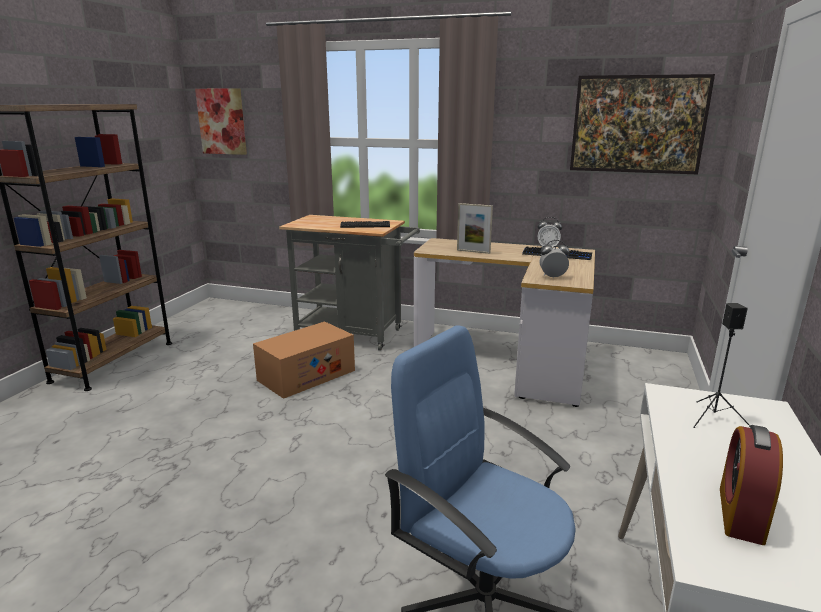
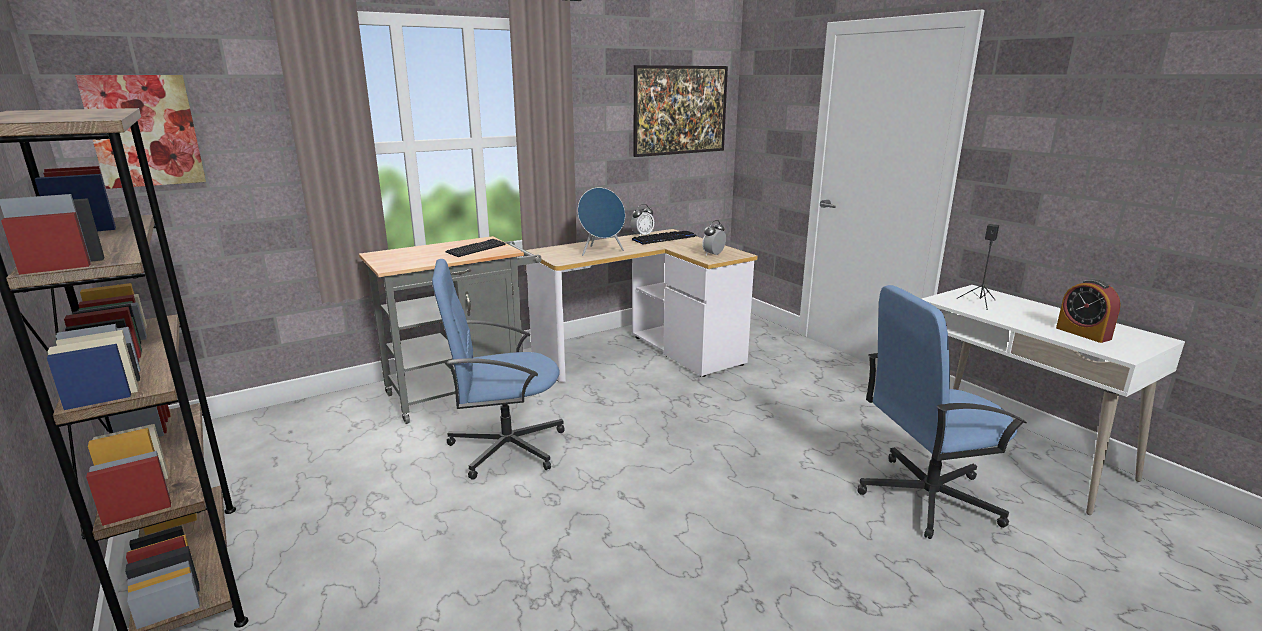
camera: 50 degrees left, 0 degrees up
(306, 375) = (505, 447): cardboard box -> blue office chair
(473, 251) = (601, 252): picture frame -> blue speaker

